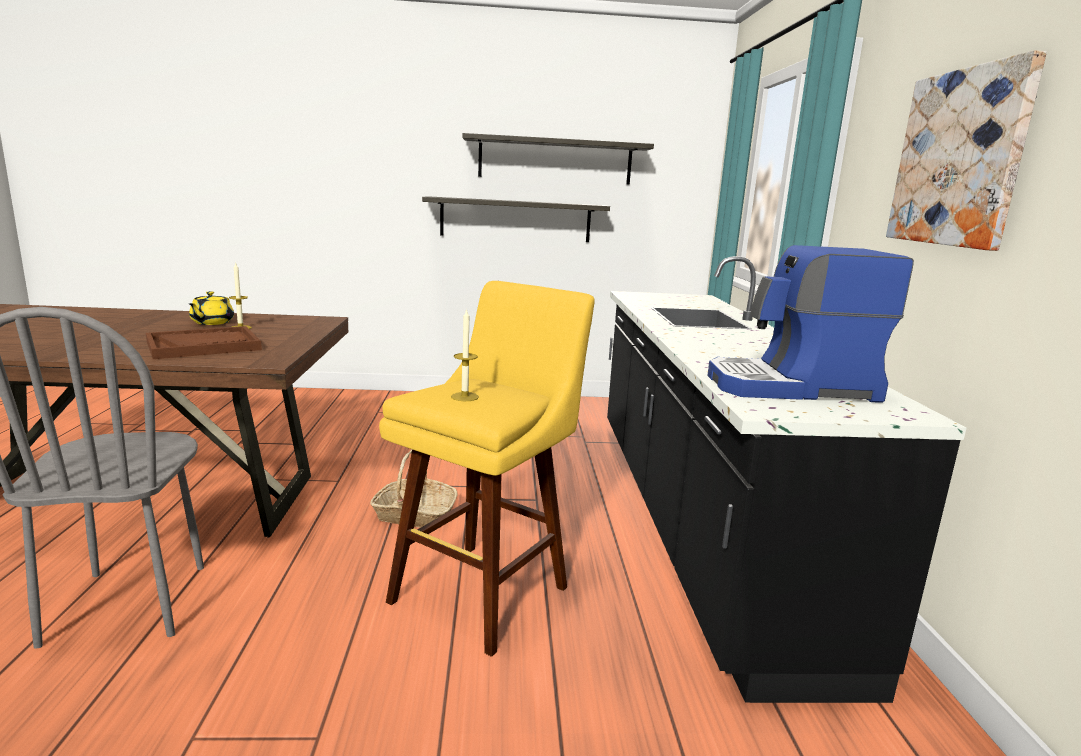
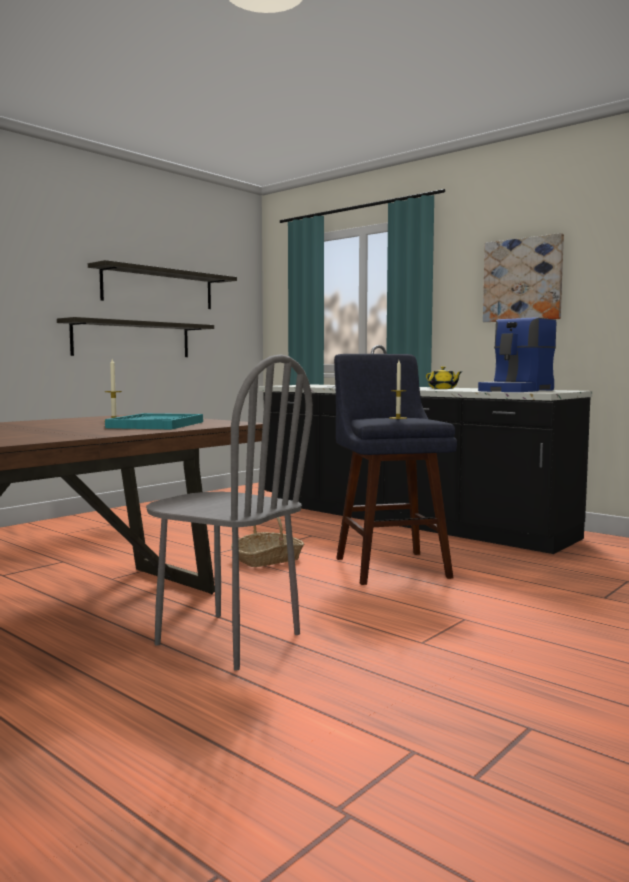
camera: 45 degrees left, 10 degrees down
(204, 345) = (156, 425): brown tray -> turquoise tray
(211, 323) = (73, 422): yellow teapot -> yellow teapot (443, 388)
(486, 588) = (389, 565): yellow stool -> blue stool

